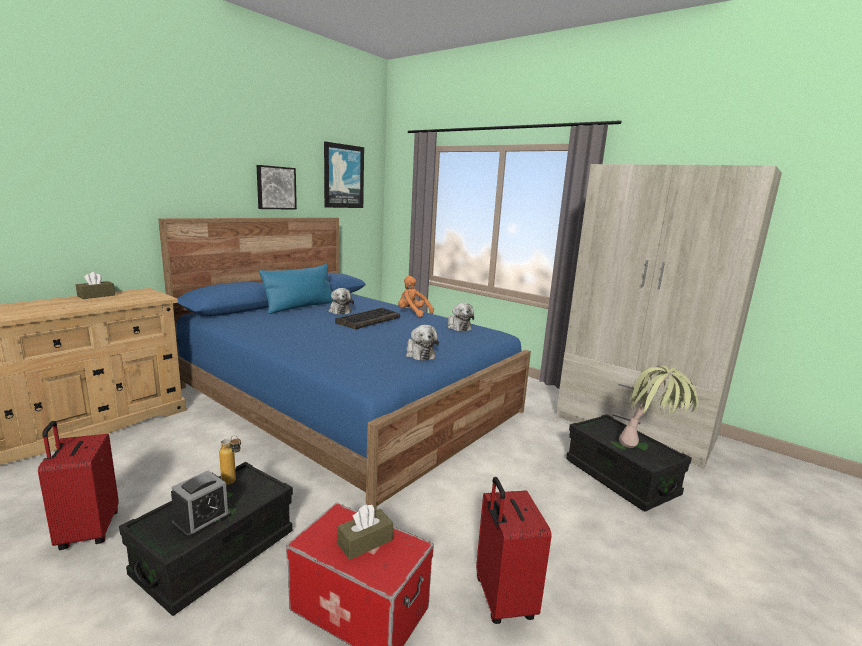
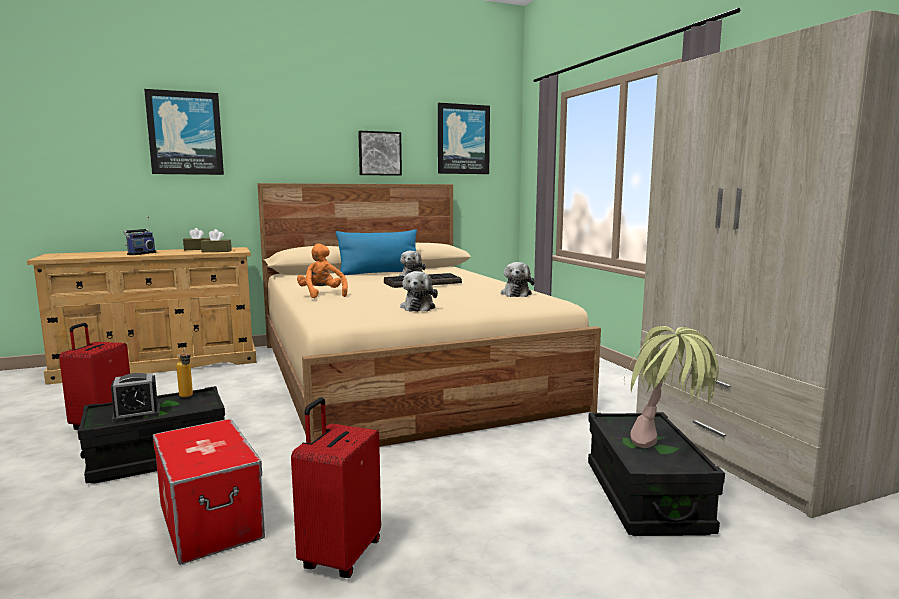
camera: 30 degrees right, 5 degrees down
(35, 310) = (140, 253): none -> radio
(66, 159) = (185, 133): none -> picture
(347, 399) = (403, 373): blue bed -> beige bed
(365, 542) = (209, 446): brown tissue box -> brown tissue box (216, 251)
(412, 313) = (487, 282): orange plush toy -> orange plush toy (322, 295)

